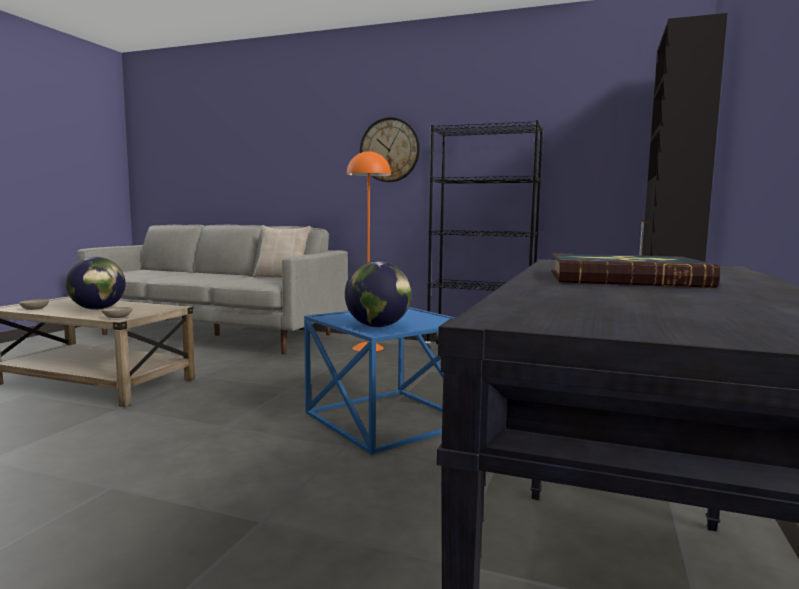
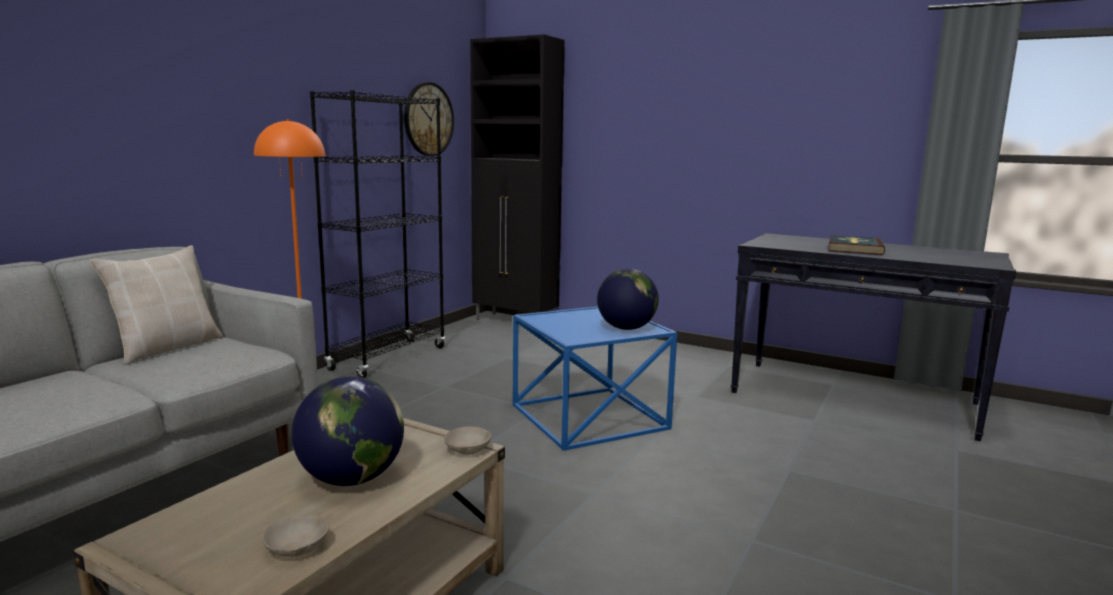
camera: 80 degrees left, 5 degrees up
(389, 150) = (234, 109): wall clock -> wall clock (428, 119)

